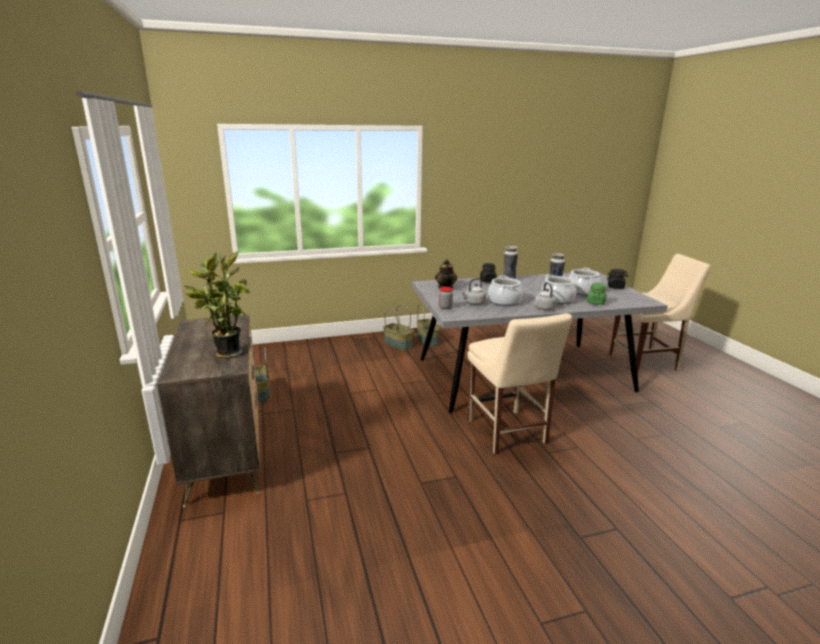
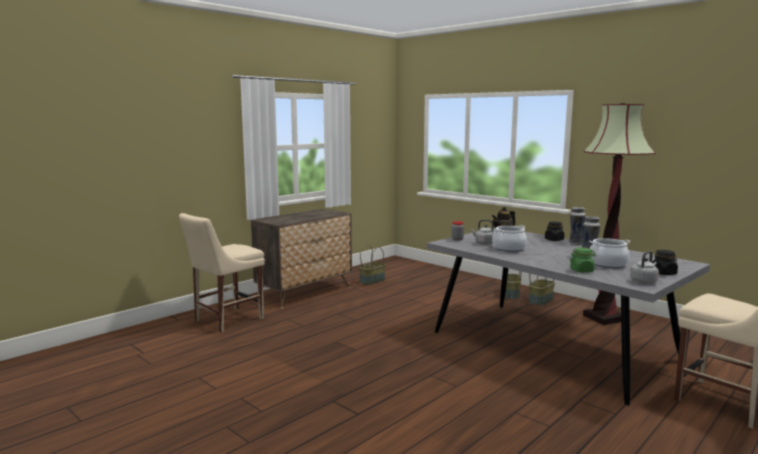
camera: 60 degrees right, 10 degrees down
(226, 353) = (294, 219): potted plant -> none
(487, 335) = (604, 318): none -> floor lamp
(507, 434) = (435, 356): beige chair -> beige chair (226, 320)
(544, 308) = (522, 258): grey kettle -> grey kettle (644, 281)
(557, 300) = (556, 260): cooking pot -> none

